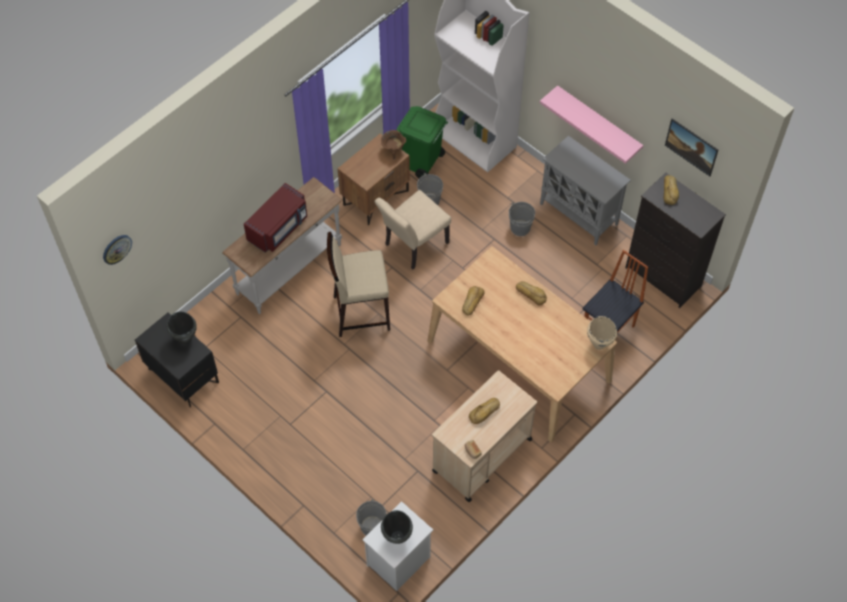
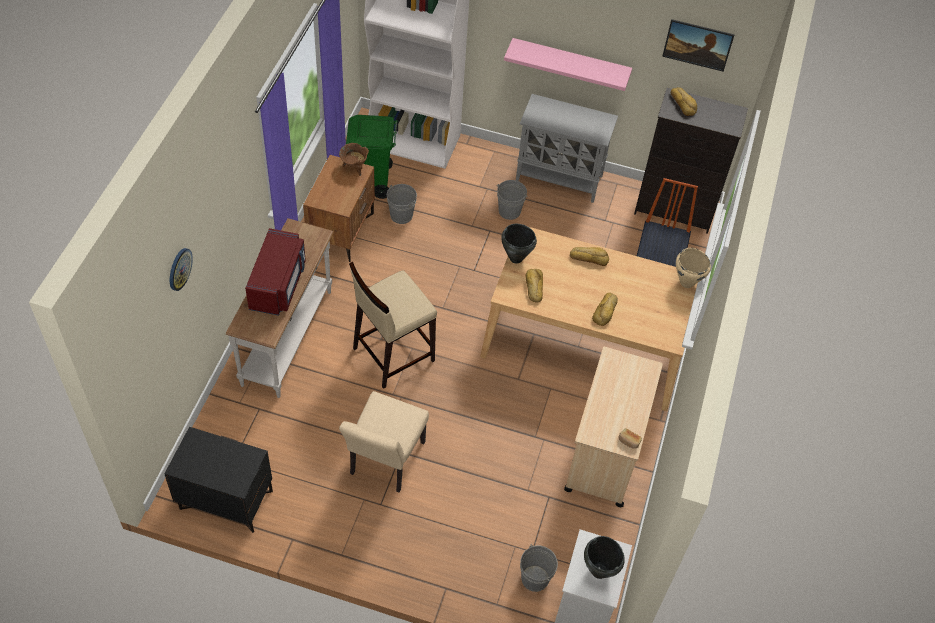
camera: 30 degrees left, 5 degrees down
(116, 249) = (125, 357): wall clock -> wall clock (179, 269)
(185, 338) = (227, 448): black cooking pot -> black cooking pot (516, 258)
(412, 246) = (409, 266): beige chair -> beige chair (384, 463)
(485, 412) = (617, 395): bread -> bread (606, 311)

